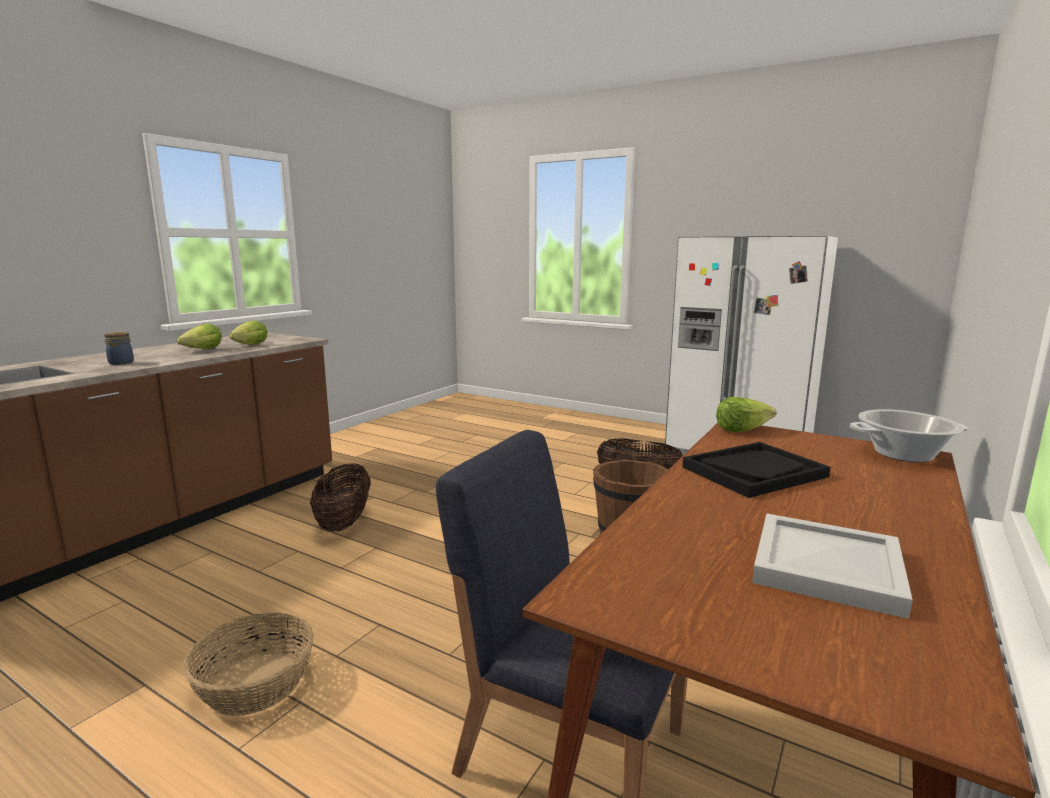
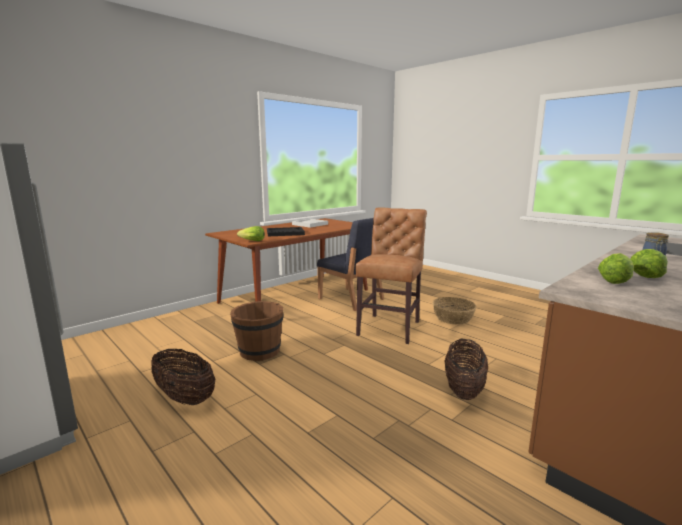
camera: 165 degrees left, 0 degrees up
(430, 620) = (390, 327): none -> brown chair
(904, 454) = (223, 233): cooking pot -> none

